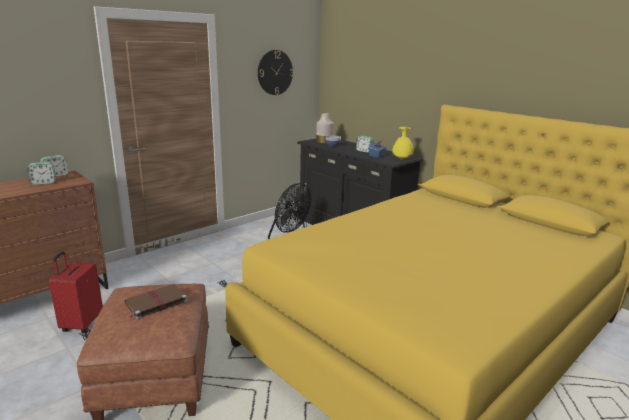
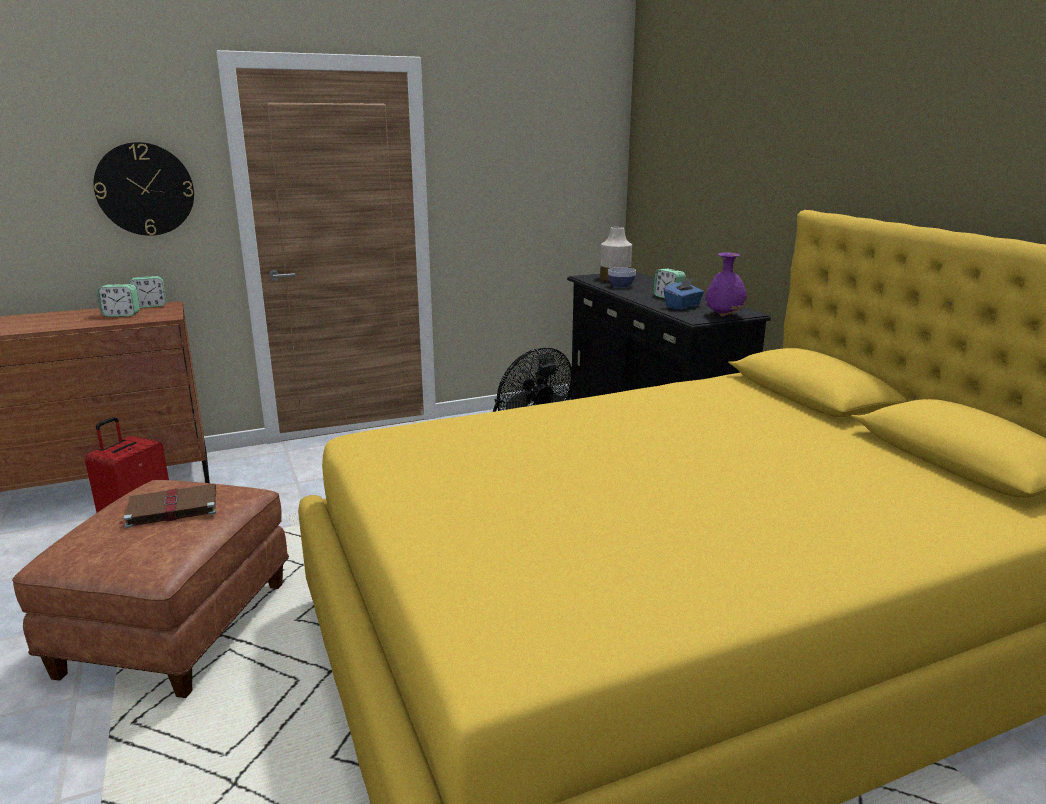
camera: 20 degrees right, 0 degrees up
(275, 72) = (536, 155): wall clock -> wall clock (145, 189)
(402, 159) = (724, 315): yellow vase -> purple vase

